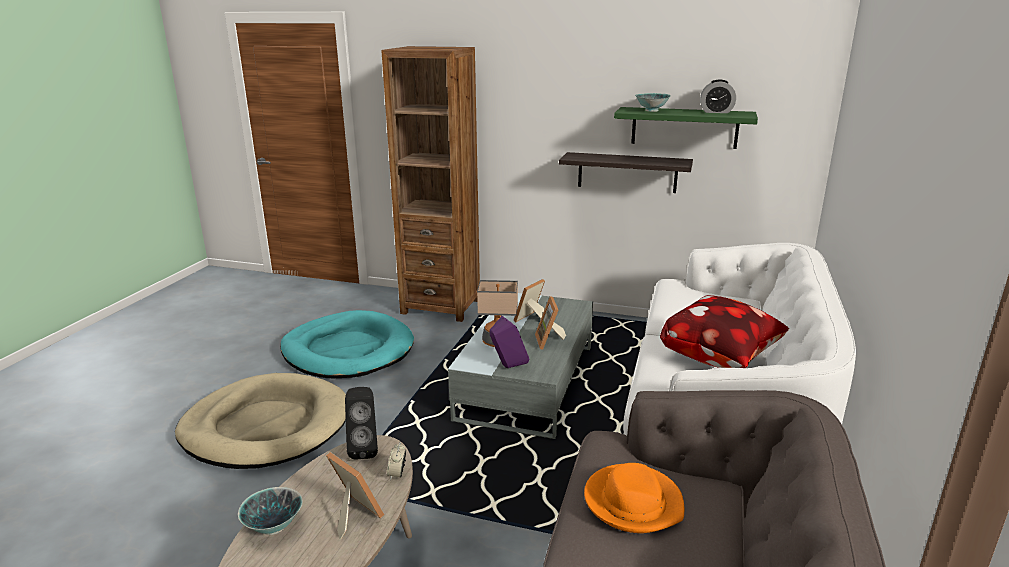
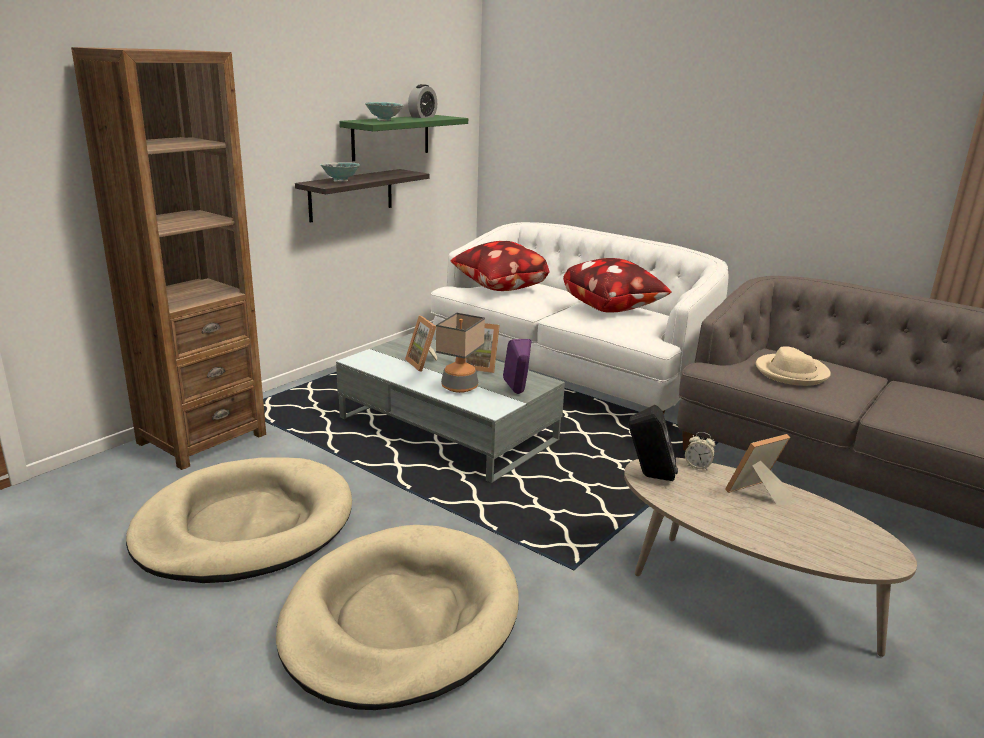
camera: 70 degrees left, 0 degrees up
(273, 528) = (770, 537): bowl -> bowl (341, 181)
(348, 350) = (245, 526): turquoise dog bed -> beige dog bed
(633, 502) = (791, 373): orange hat -> beige hat
(696, 298) = (499, 288): none -> pillow

